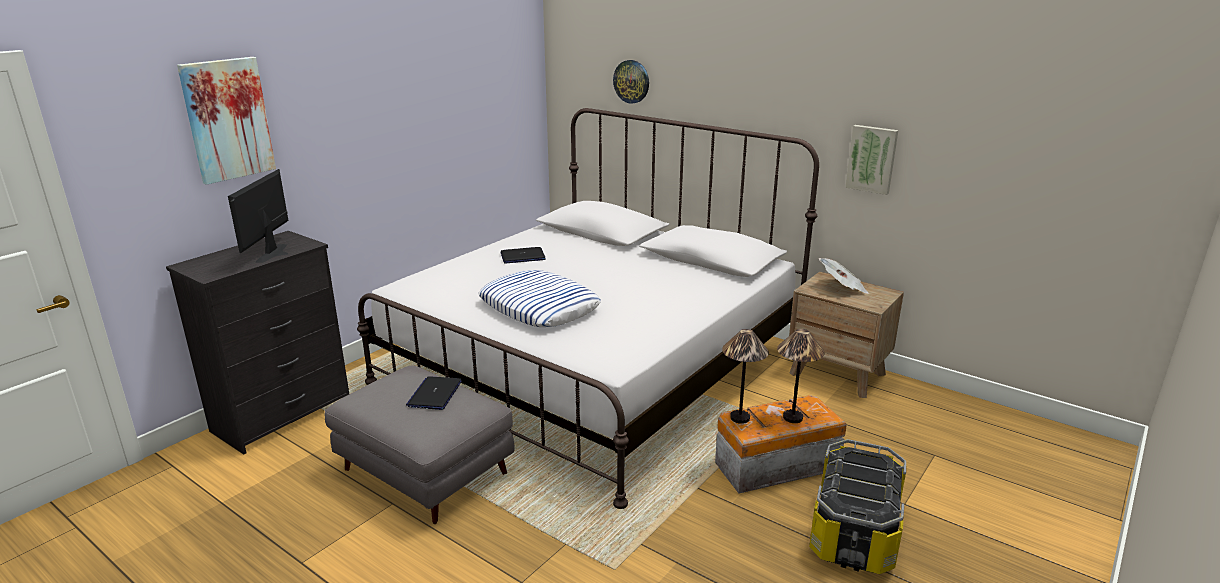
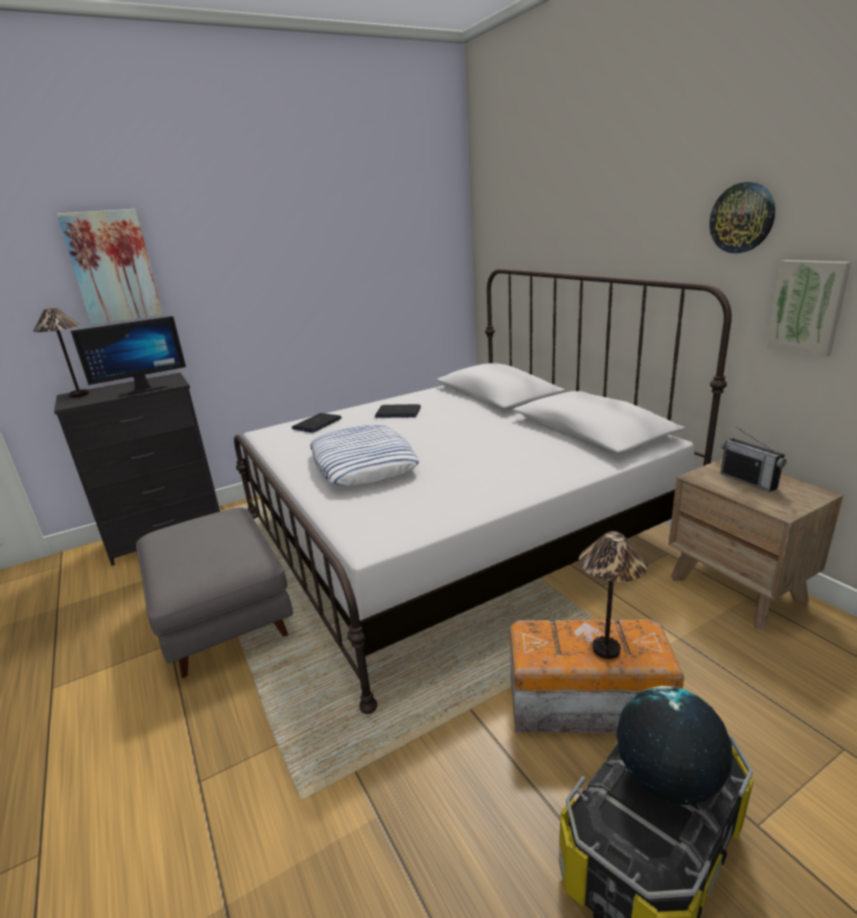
camera: 25 degrees right, 0 degrees up
(278, 253) = (142, 390): monitor -> monitor turned 150 degrees counterclockwise
(434, 394) = (221, 541): laptop -> laptop (317, 424)
(631, 81) = (539, 236): wall clock -> wall clock (742, 218)
(739, 418) = (533, 633): table lamp -> table lamp (79, 394)
(842, 288) = (748, 480): newspaper -> radio
(864, 476) = (666, 779): none -> globe

